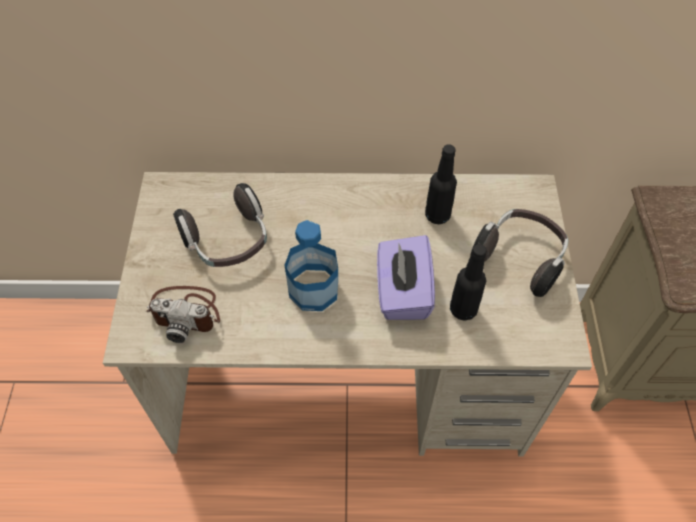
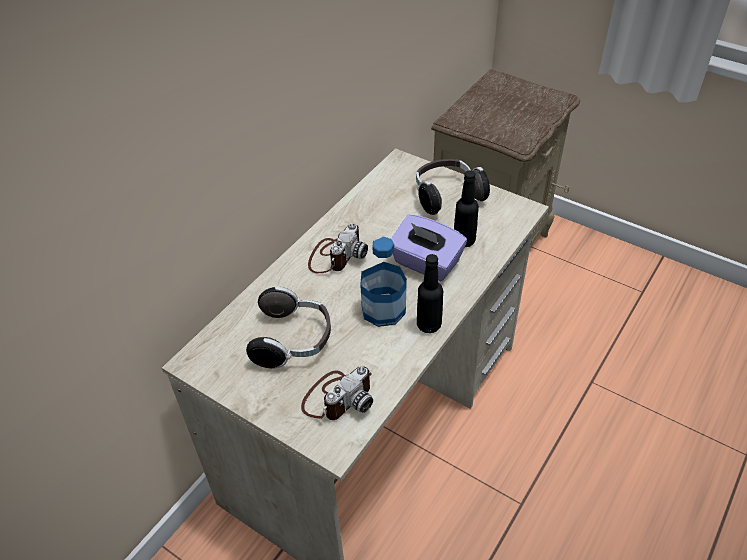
camera: 55 degrees left, 10 degrees down
(355, 213) = (335, 255): none -> camera
(437, 215) = (377, 215): black bottle -> black bottle (428, 325)

